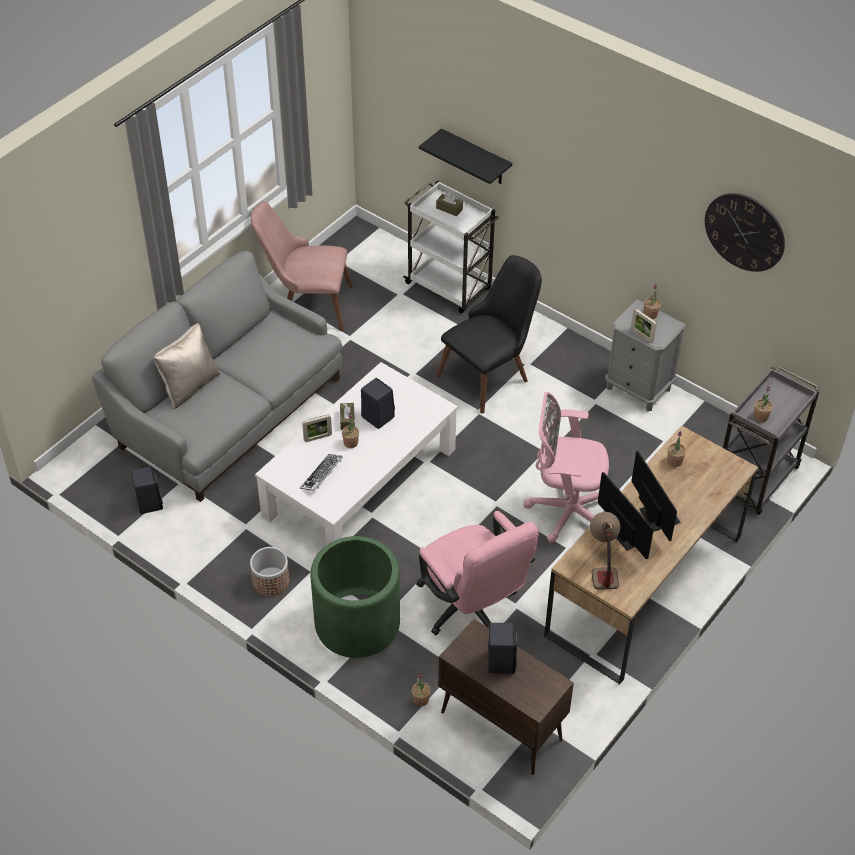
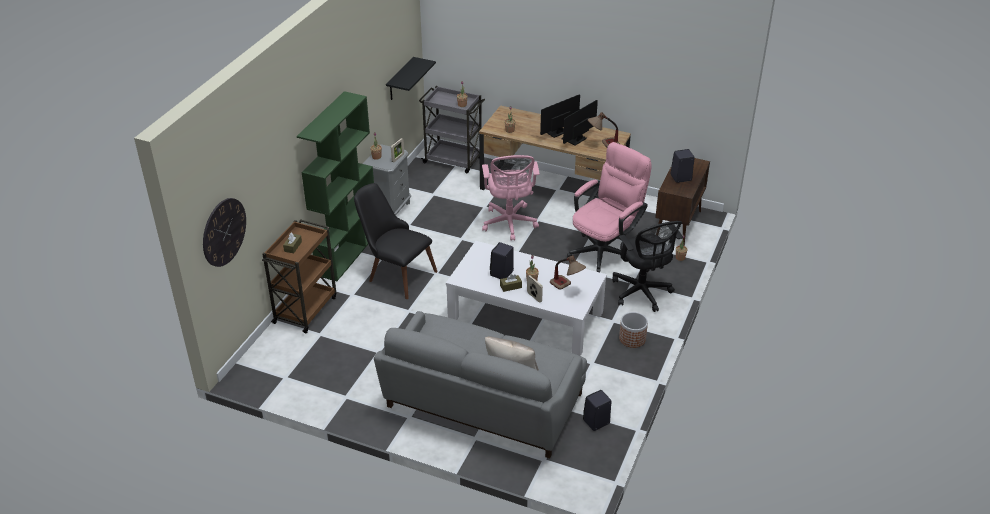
camera: 105 degrees left, 10 degrees down
(306, 305) = (346, 386): pink chair -> none
(322, 475) = (567, 288): keyboard -> table lamp
(357, 623) = (642, 293): green planter -> black office chair
(449, 287) = (306, 309): white cart -> brown cart
(476, 158) = (275, 199): black shelf -> black shelf (400, 79)
(549, 334) = (347, 253): none -> green bookcase
(744, 232) = (385, 46): wall clock -> wall clock (224, 232)

